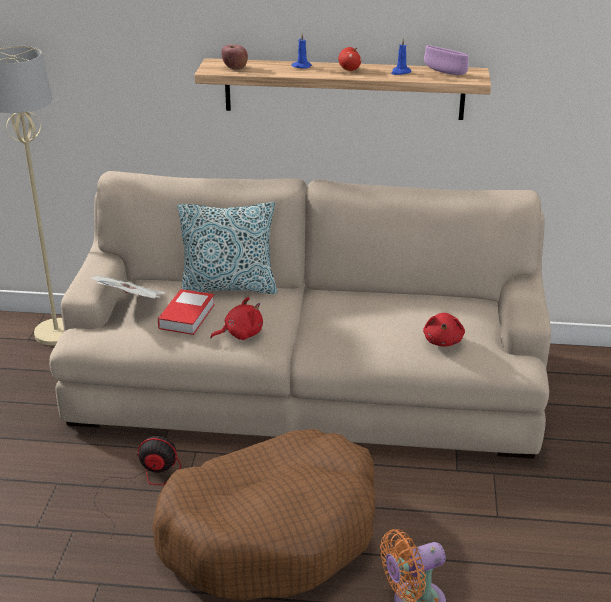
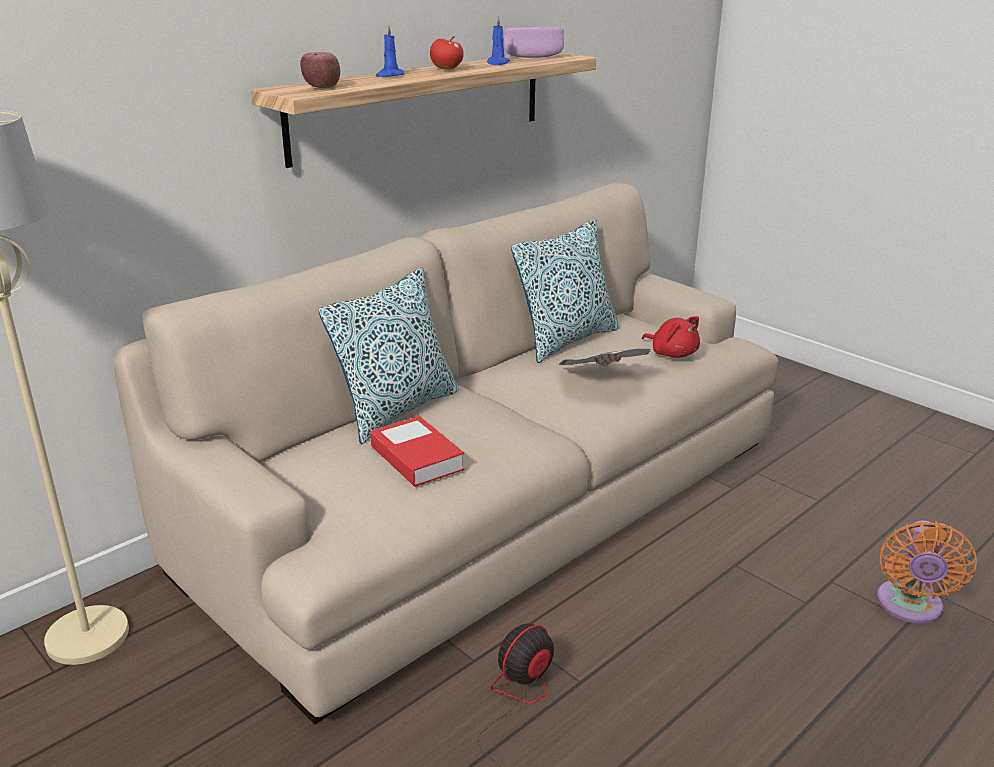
camera: 50 degrees left, 5 degrees down
(132, 303) = (322, 482): newspaper -> newspaper (602, 380)
(240, 334) = (502, 443): red plush toy -> none
(271, 532) = (720, 646): brown dog bed -> none
(400, 297) = (566, 340): none -> pillow

